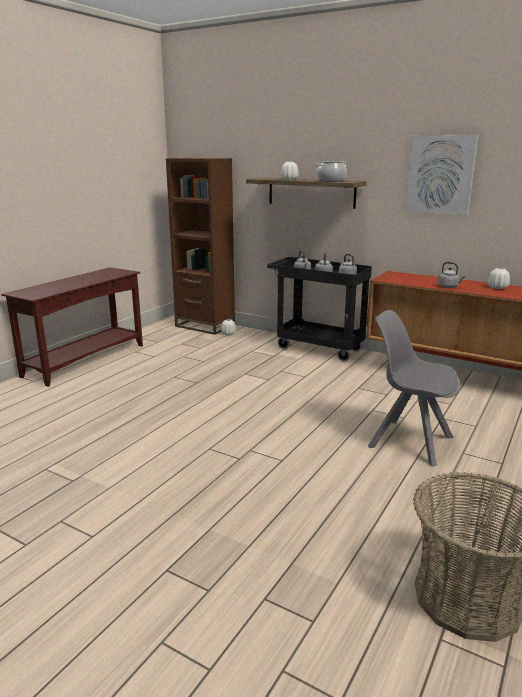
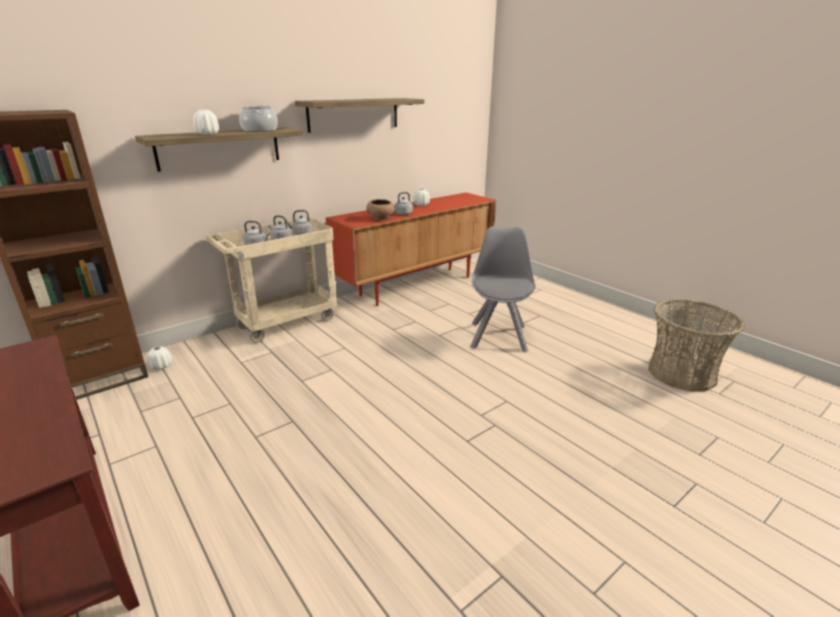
camera: 70 degrees left, 5 degrees up
(316, 349) = (283, 325): black cart -> beige cart
(409, 441) = (498, 336): grey chair -> grey chair turned 135 degrees clockwise
(417, 283) = (381, 218): none -> brown bowl
(440, 174) = (354, 114): picture -> shelf

